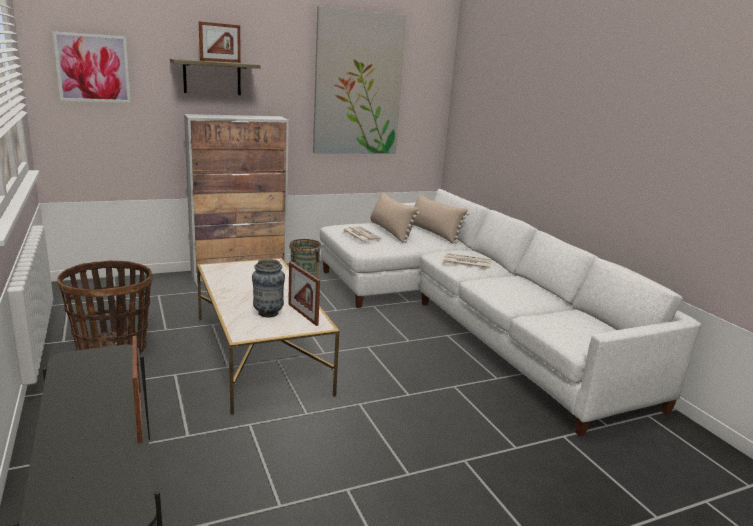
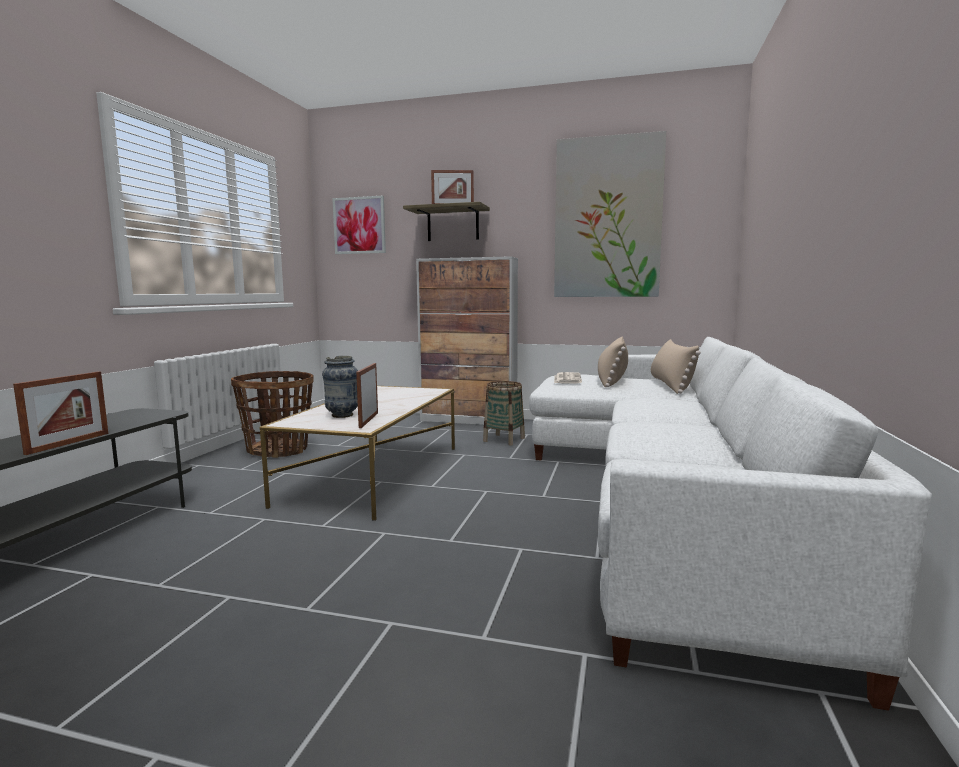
camera: 40 degrees right, 10 degrees down
(466, 262) = (654, 406): newspaper -> none

